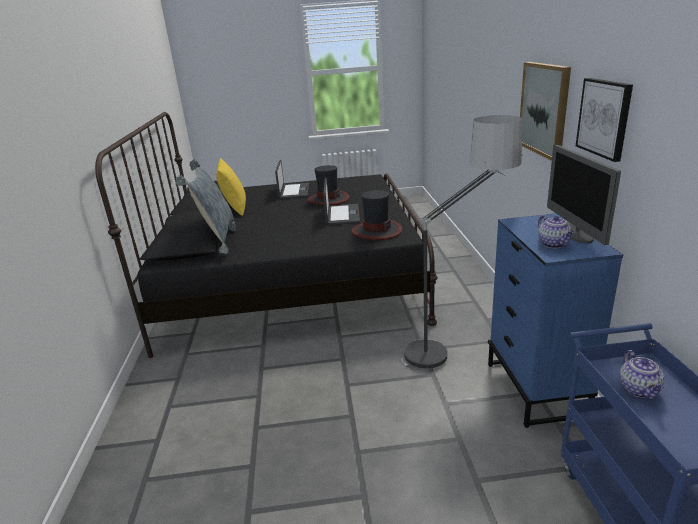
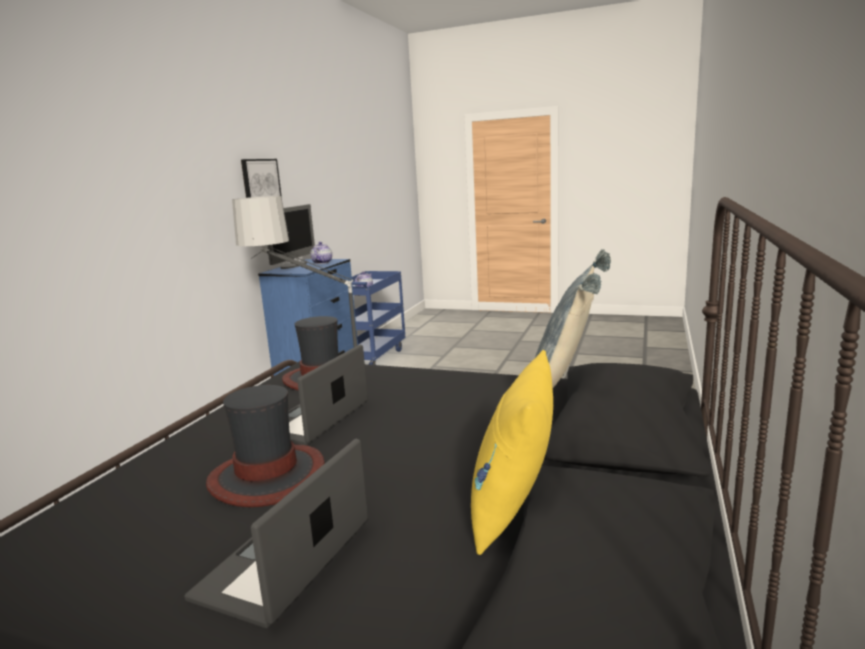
camera: 155 degrees left, 10 degrees down
(544, 109) = (195, 199): picture -> none

